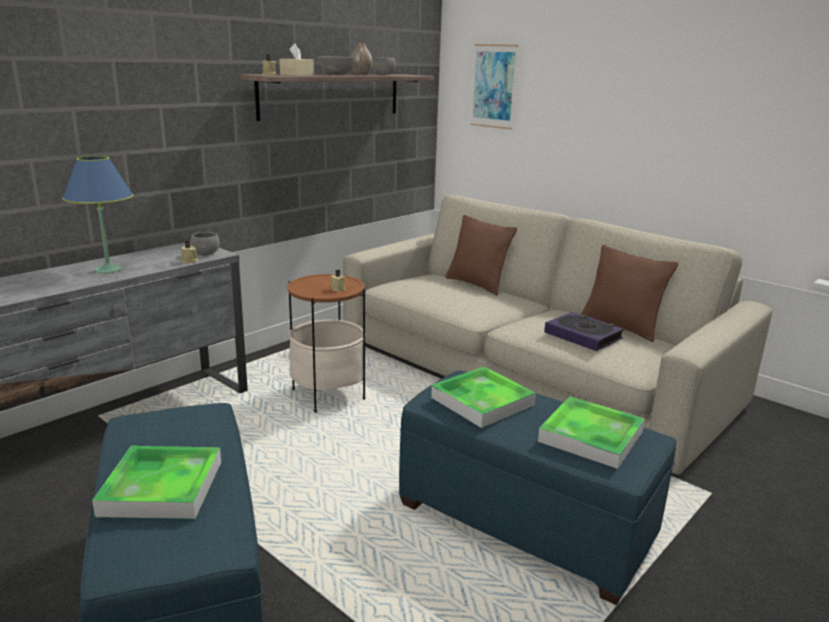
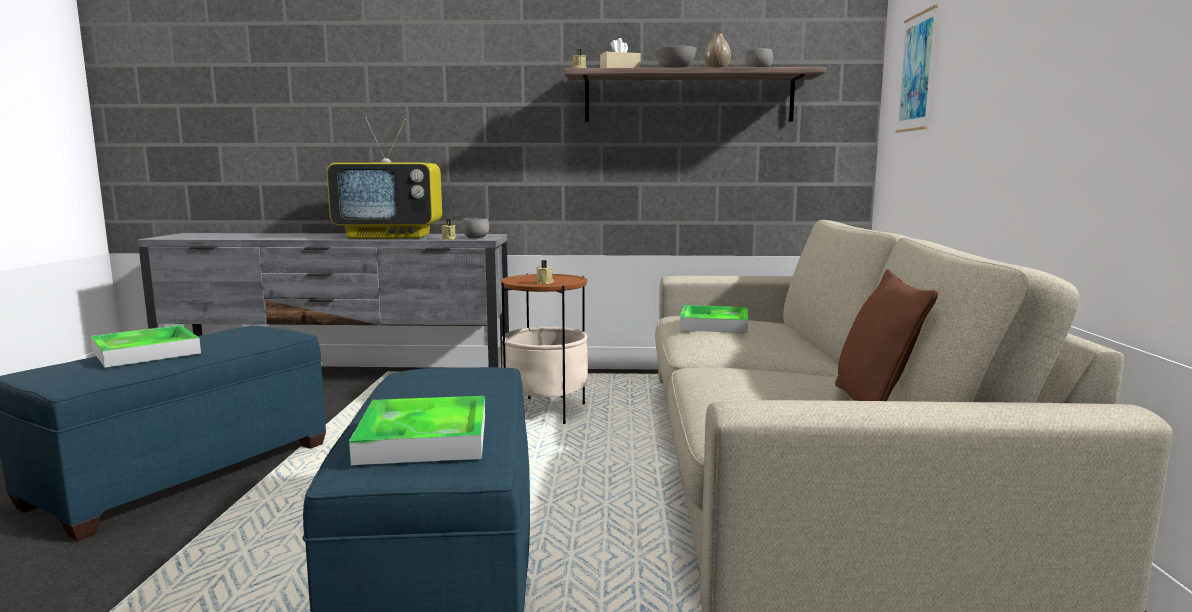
camera: 50 degrees right, 10 degrees down
(108, 269) = (391, 236): blue table lamp -> television
(476, 284) = (796, 335): brown pillow -> none
(482, 401) = (440, 385): tray -> tray (714, 324)
(583, 336) = (754, 389): book -> none

